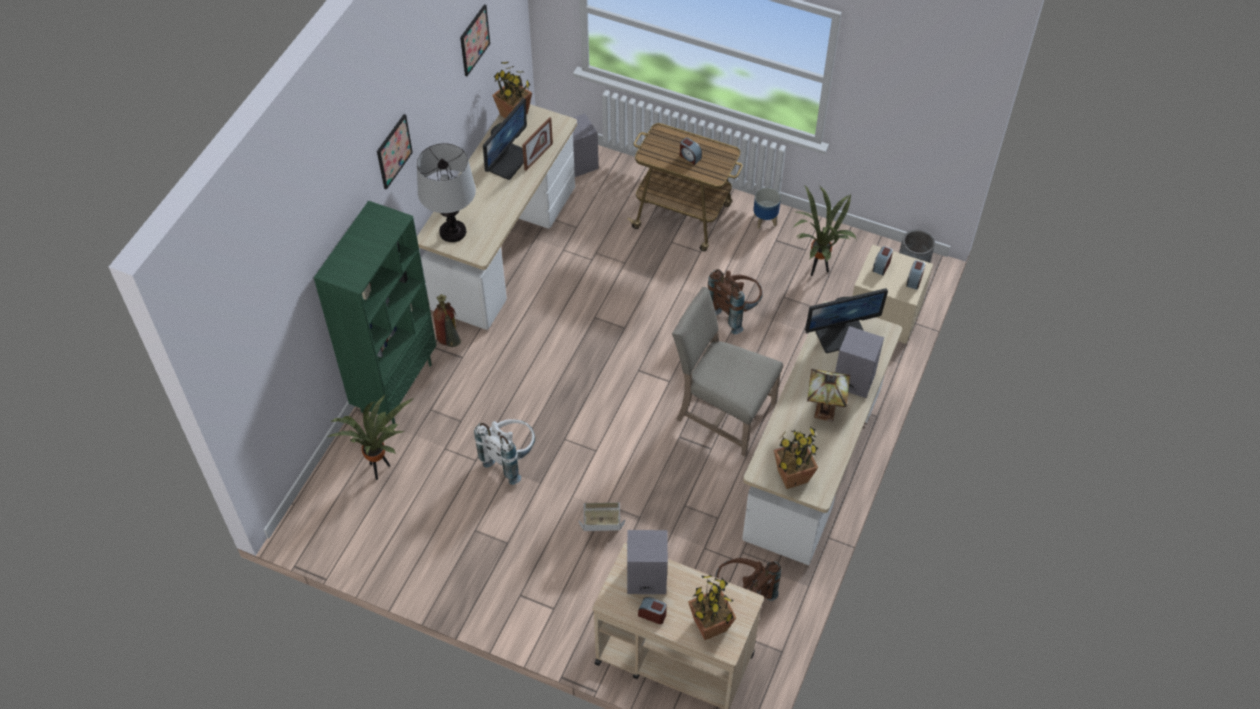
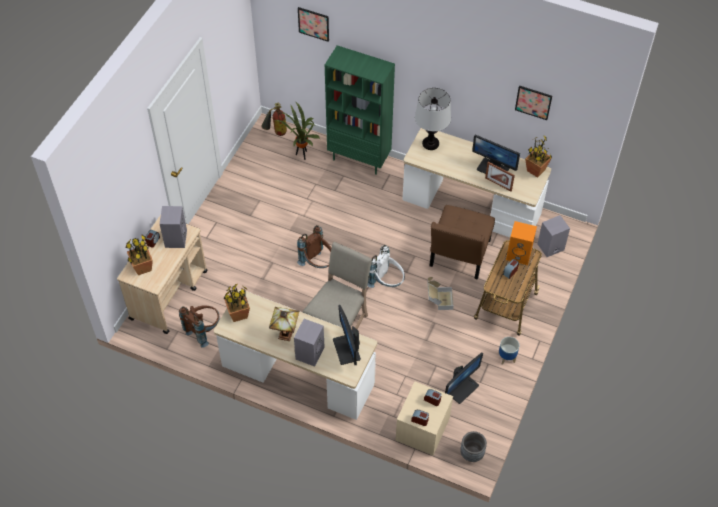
camera: 90 degrees right, 0 degrees up
(393, 151) = (430, 69): picture -> picture (313, 24)
(450, 344) = (391, 182): fire extinguisher -> fire extinguisher (276, 133)
(510, 458) = (307, 215): white backpack -> white backpack (386, 283)
(596, 265) = (458, 256): none -> brown chair
(602, 527) = (257, 260): cardboard box -> cardboard box (438, 300)
(660, 145) = (519, 254): none -> orange speaker
(735, 312) = (421, 335): brown backpack -> brown backpack (318, 264)
(816, 270) = (461, 388): potted plant -> monitor

